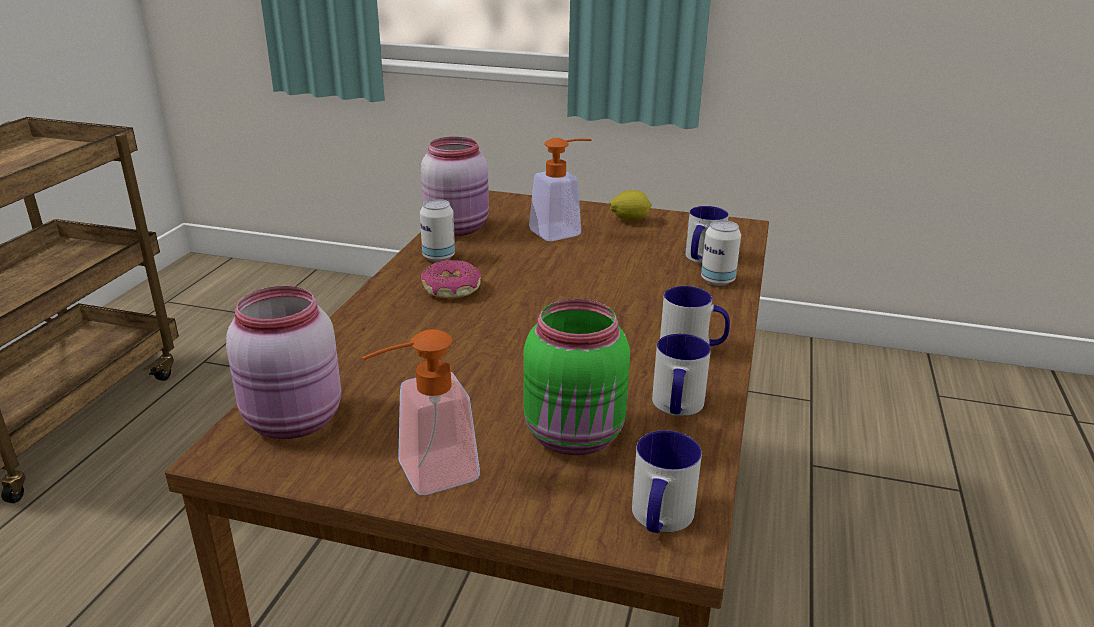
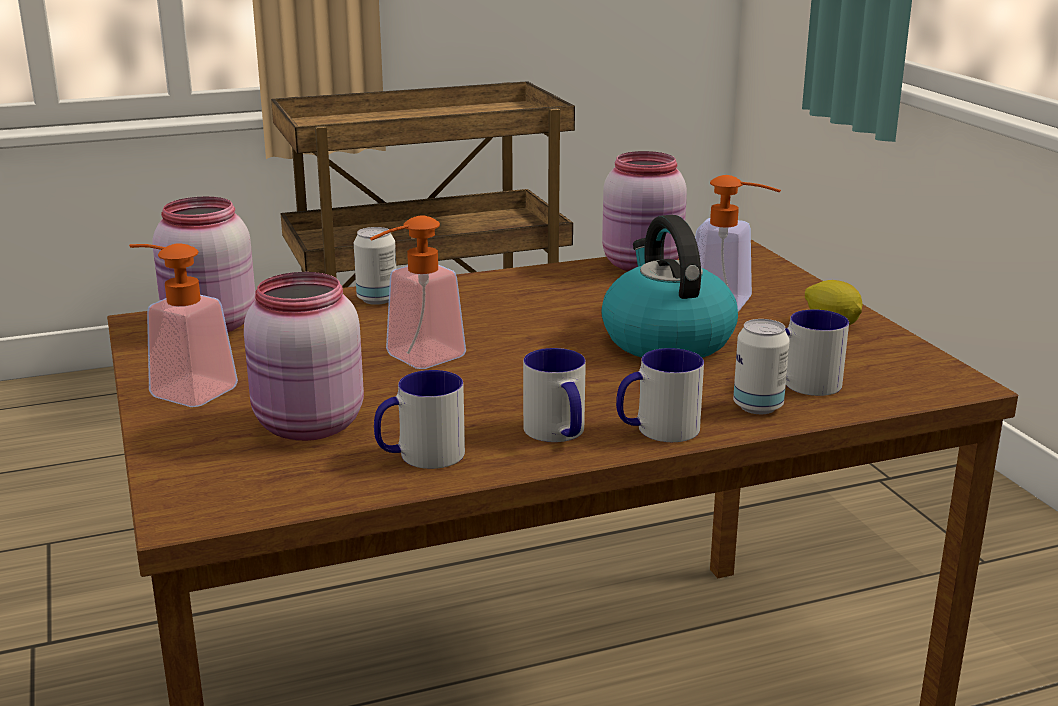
camera: 55 degrees right, 5 degrees down
(438, 257) = (564, 278): can -> can (377, 299)
(451, 289) = (506, 303): donut -> none
(506, 355) = (414, 360): none -> soap dispenser
(576, 437) = (308, 427): green jar -> pink jar
(590, 267) = (665, 340): none -> kettle
(659, 519) = (212, 496): mug -> mug (657, 430)

